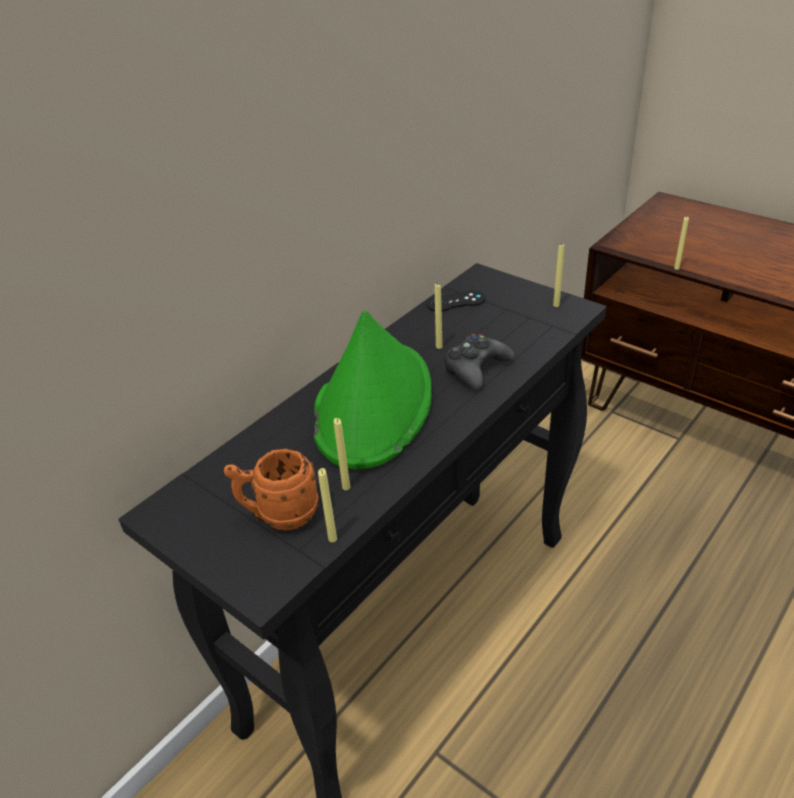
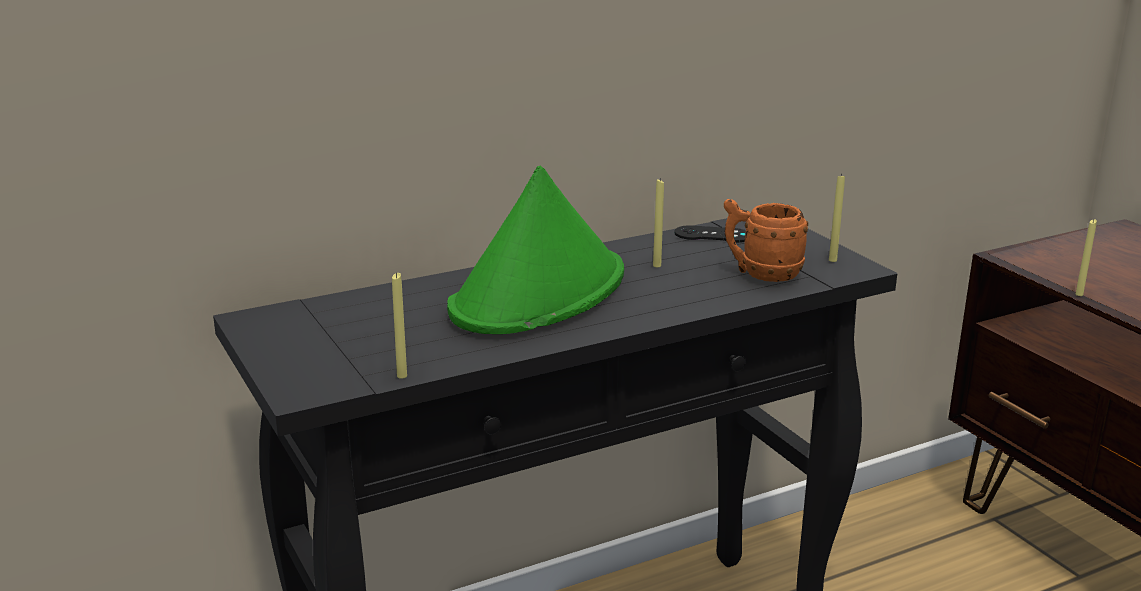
camera: 20 degrees right, 15 degrees down
(279, 515) = (365, 347): orange mug -> orange mug (761, 273)
(346, 487) = (451, 344): yellow candle -> none
(476, 369) = (682, 290): black game controller -> none

